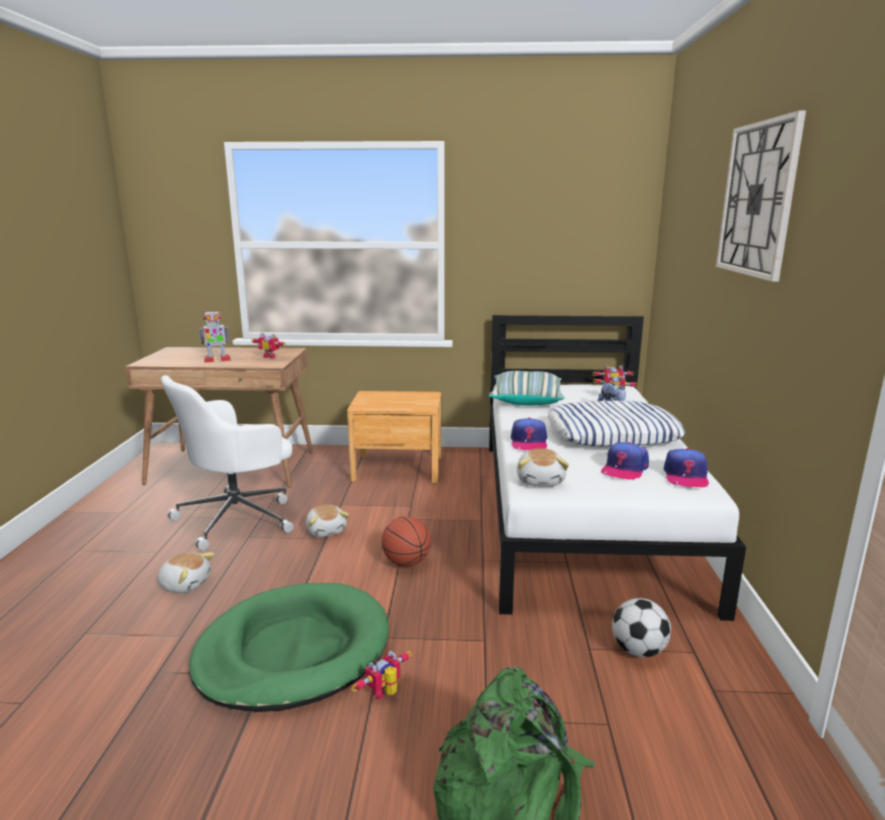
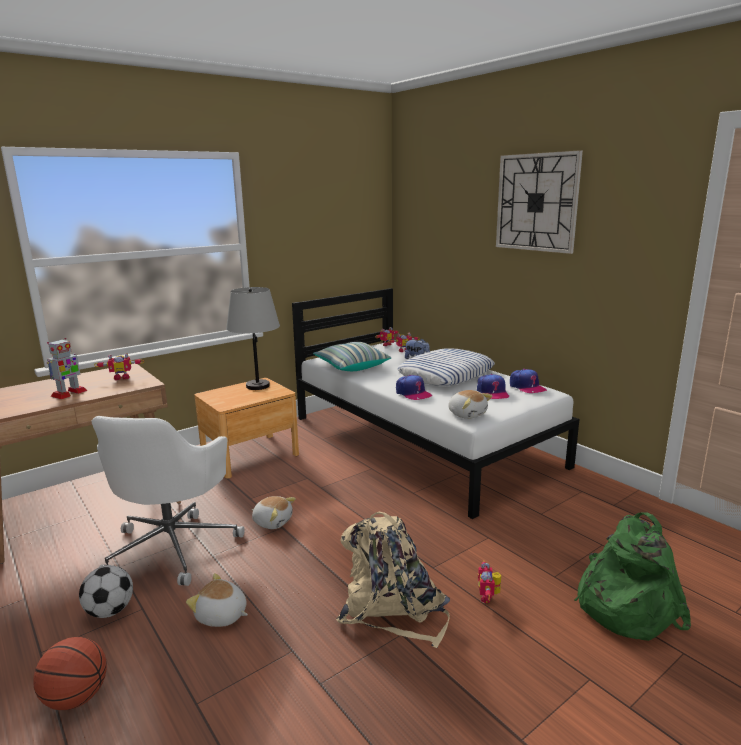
camera: 40 degrees left, 0 degrees up
(185, 584) = (221, 616): plush toy -> plush toy turned 135 degrees counterclockwise
(293, 651) = (392, 609): green dog bed -> beige backpack
(406, 562) = (369, 516): basketball -> basketball (76, 697)
(418, 397) = (257, 386): none -> grey table lamp
(638, 651) = (561, 503): football -> football (110, 611)

